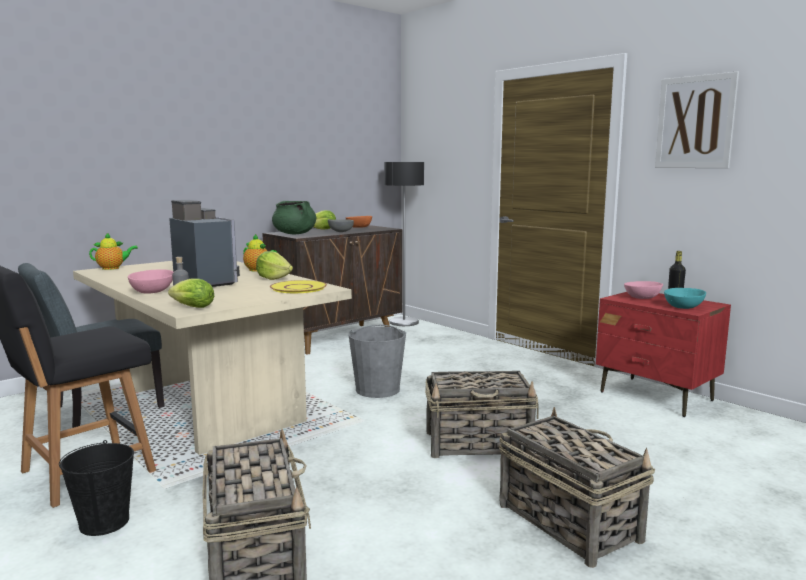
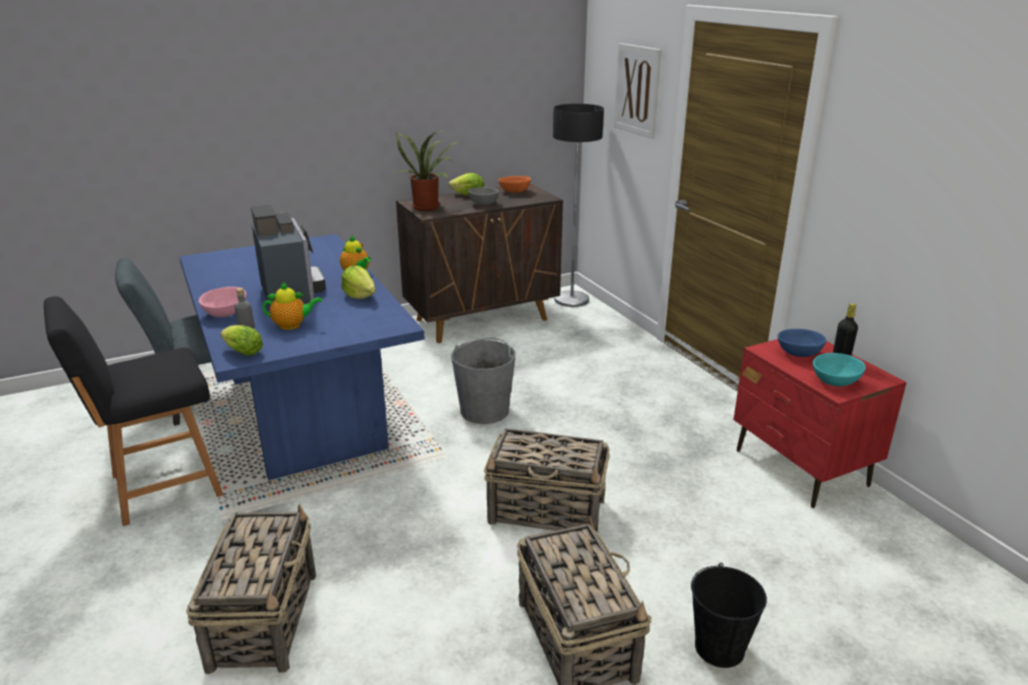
camera: 15 degrees right, 15 degrees up
(105, 522) = (158, 552): black bucket -> black bucket (720, 647)
(113, 268) = (218, 255): teapot -> teapot (292, 325)
(208, 407) = (304, 413): beige dining table -> blue dining table
(295, 234) = (428, 206): green cooking pot -> potted plant
(298, 288) = (371, 321): yellow plate -> none
(643, 298) = (799, 353): pink bowl -> blue bowl
(695, 122) = (903, 136): picture -> picture (637, 90)

